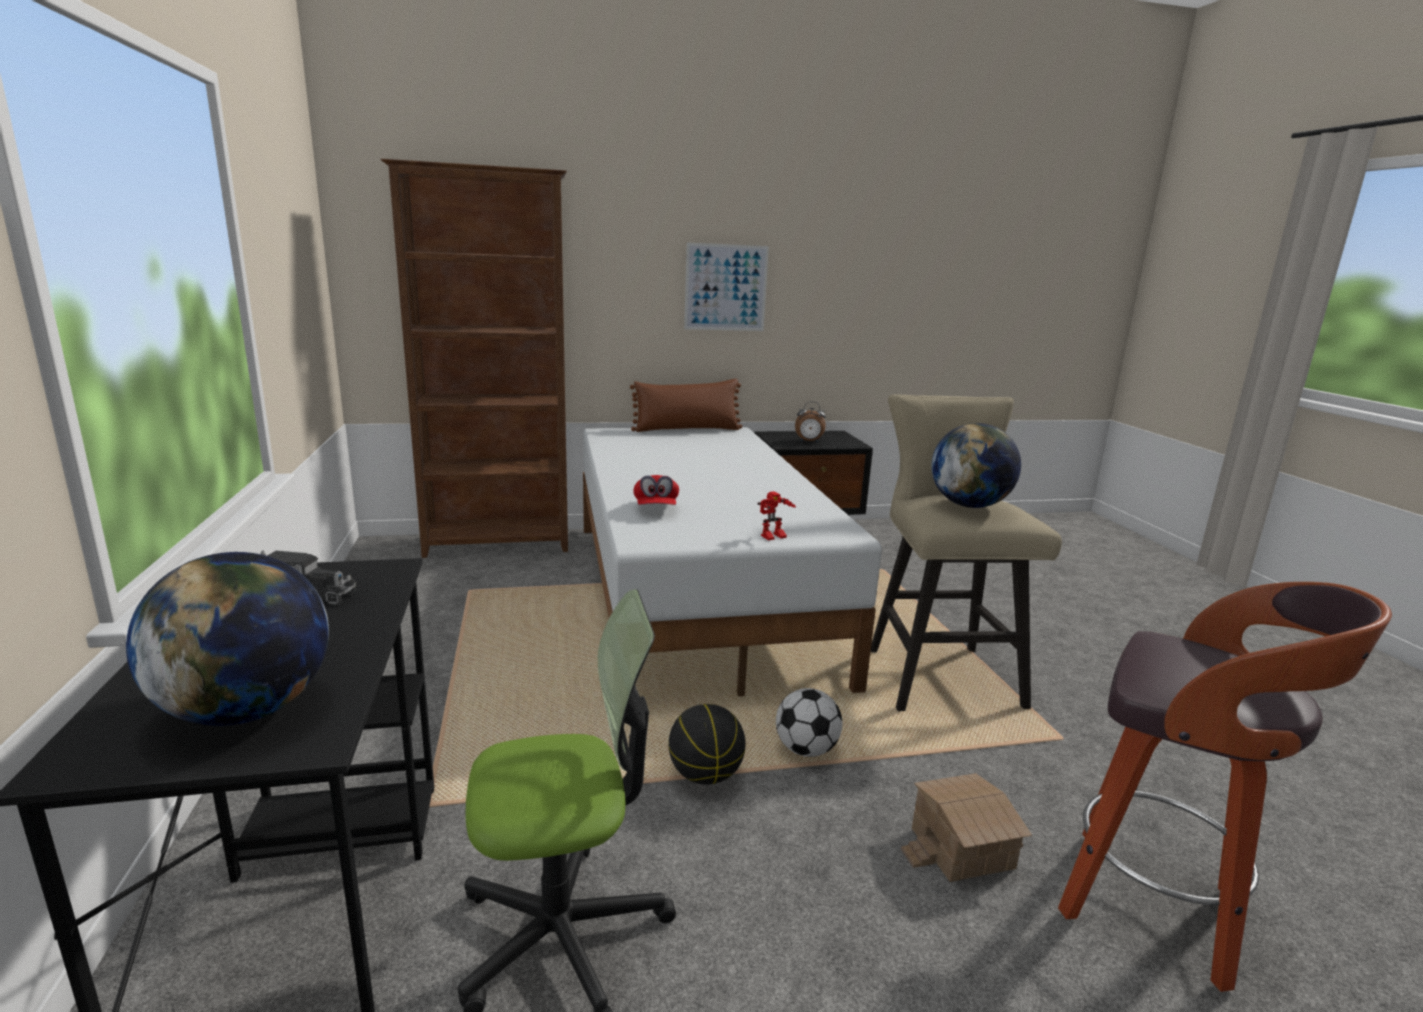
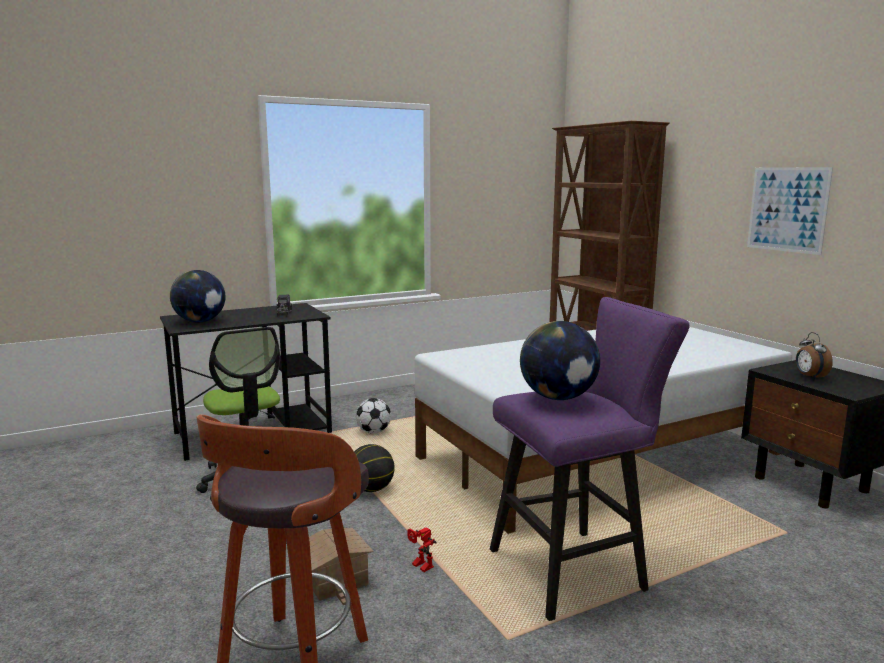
camera: 75 degrees right, 5 degrees down
(656, 509) = (502, 352): red cap -> none
(687, 429) = (726, 338): brown pillow -> none
(773, 537) = (482, 378): toy robot -> toy robot (419, 566)
(806, 750) = (415, 517): football -> football (373, 432)
(937, 672) = (576, 569): beige stool -> purple stool

